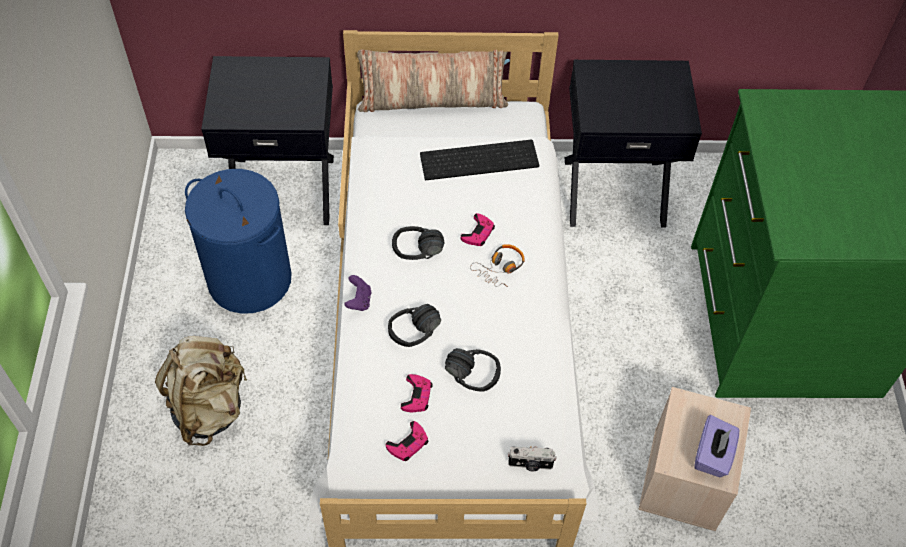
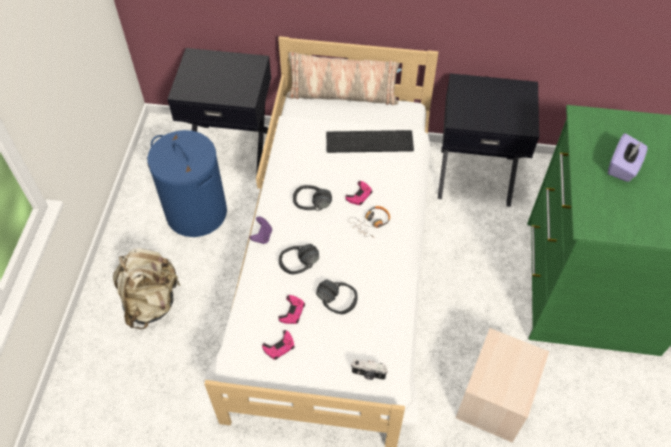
camera: 10 degrees right, 0 degrees up
(712, 455) = (513, 384): purple tissue box -> purple tissue box (623, 167)

